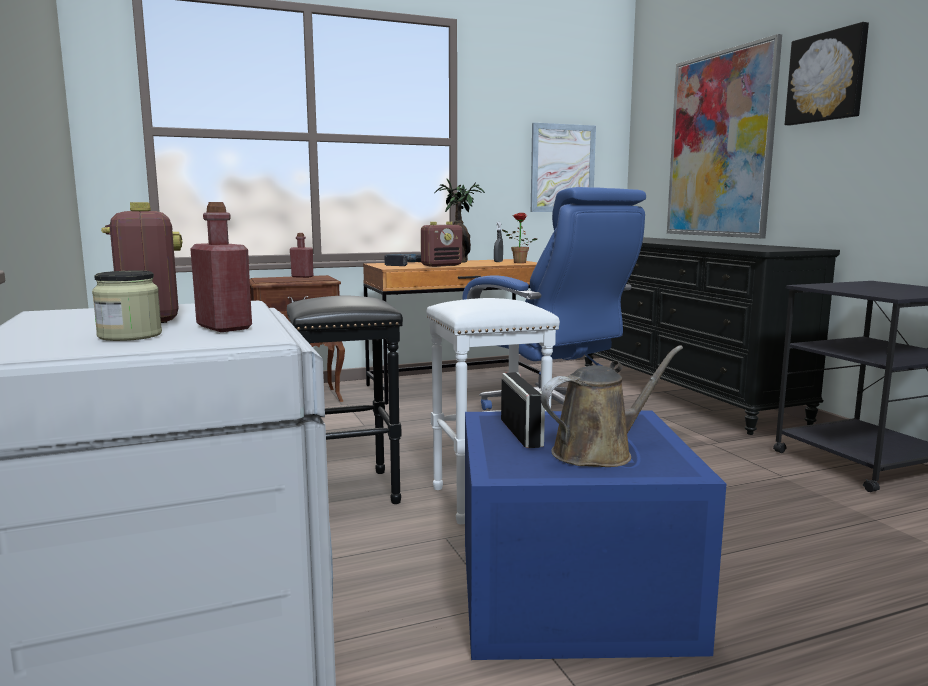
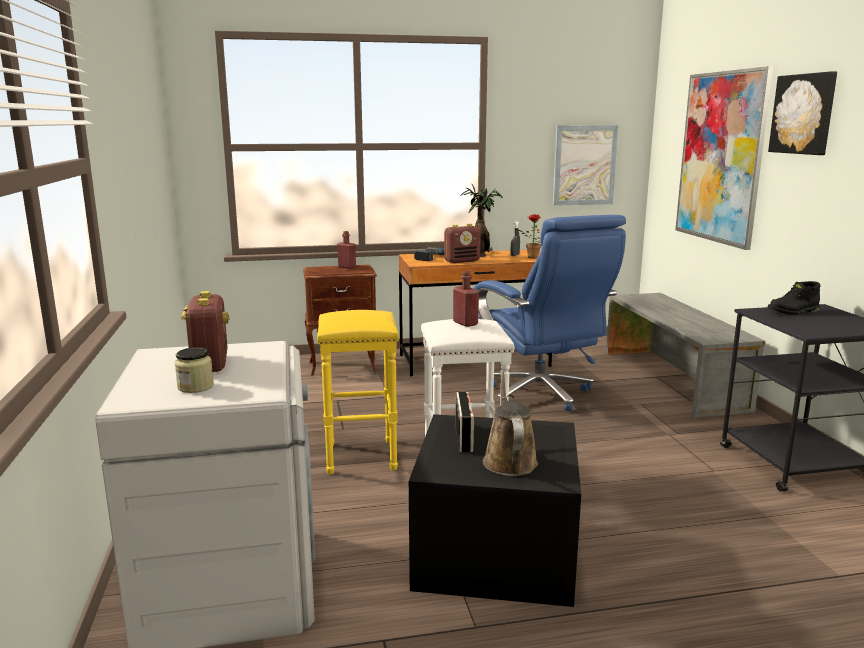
camera: 10 degrees right, 5 degrees up
(224, 327) = (250, 379): red bottle -> red bottle (465, 323)
(349, 490) = (362, 455): black stool -> yellow stool
(567, 590) = (493, 549): blue storage box -> black storage box
(598, 452) = (509, 460): brown watering can -> brown watering can turned 75 degrees counterclockwise
(684, 393) = (674, 379): black dresser -> grey bench
(851, 285) = (793, 311): none -> black boot

